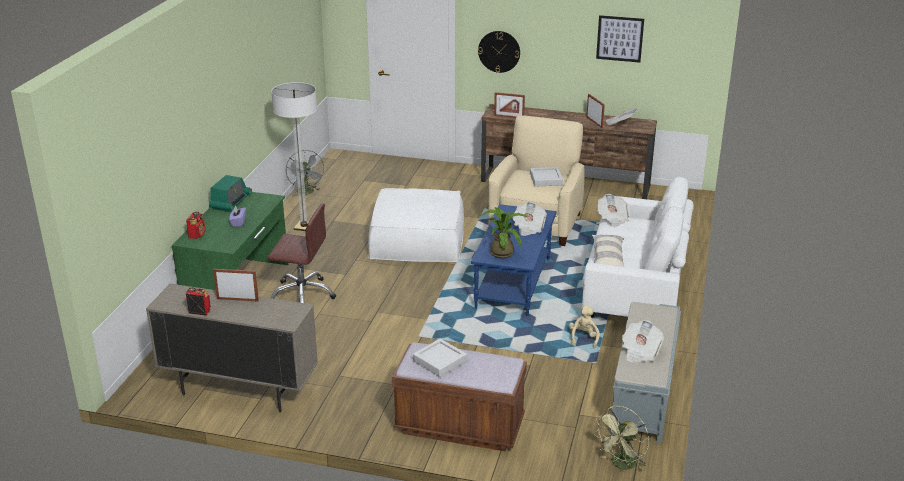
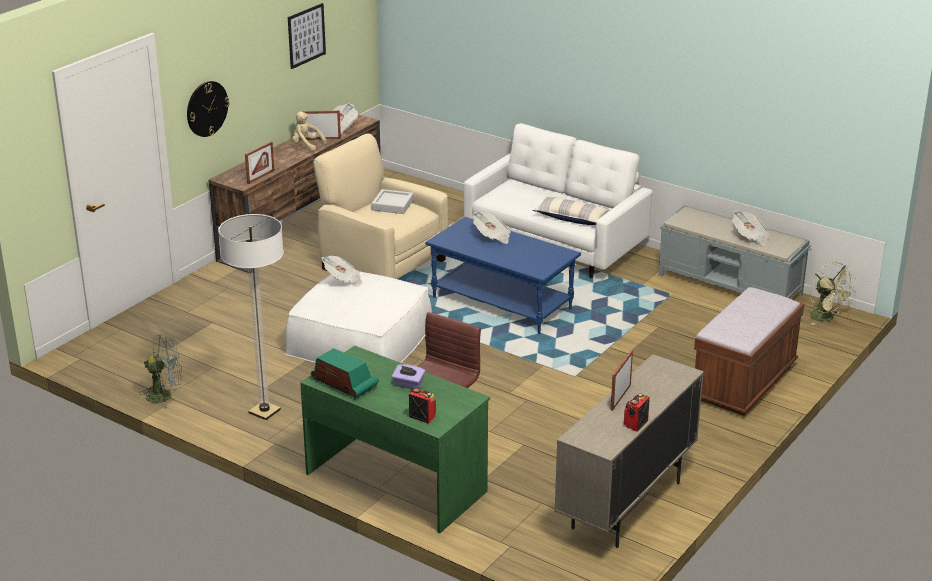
camera: 70 degrees left, 0 degrees up
(439, 361) = (741, 324): grey tray -> none
(502, 251) = (535, 260): potted plant -> none
(583, 338) = (626, 290): beige plush toy -> beige plush toy (306, 145)
(612, 219) = (491, 197): newspaper -> newspaper (343, 280)

